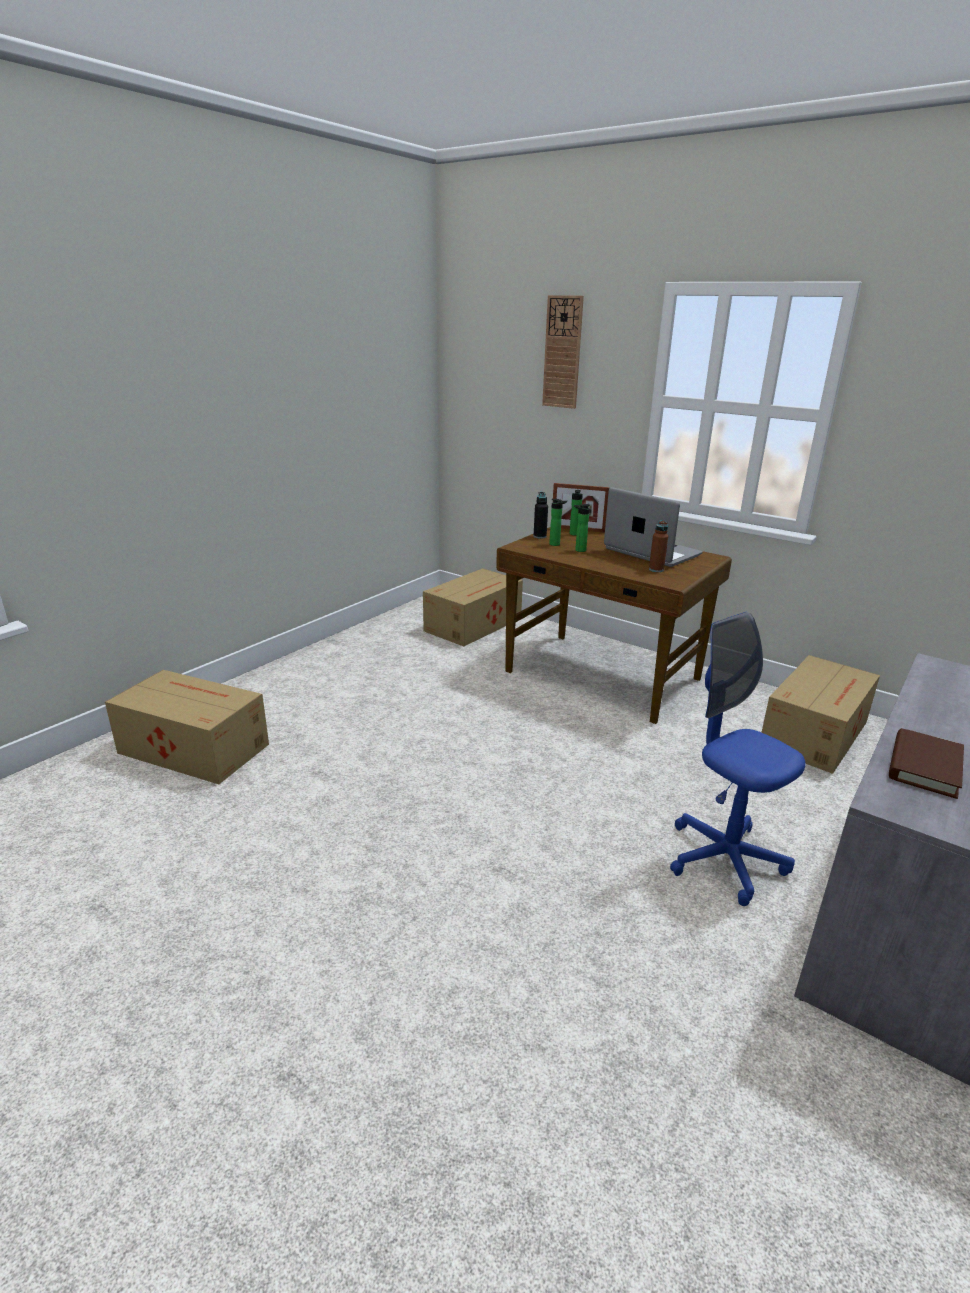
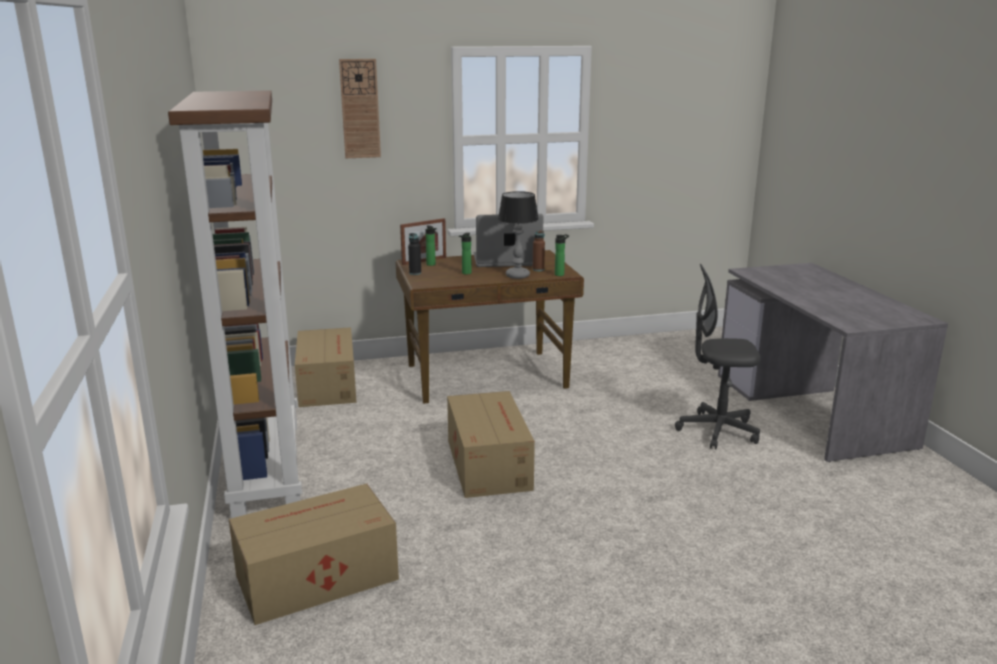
camera: 50 degrees left, 5 degrees down
(323, 661) = (265, 466): none -> brown bookcase
(556, 544) = (441, 274): bottle -> bottle (560, 274)
(618, 568) = (518, 276): none -> table lamp
(724, 860) = (717, 431): blue office chair -> grey office chair
(815, 733) = (641, 354): cardboard box -> cardboard box (489, 463)
(924, 766) = (830, 309): brown book -> none

